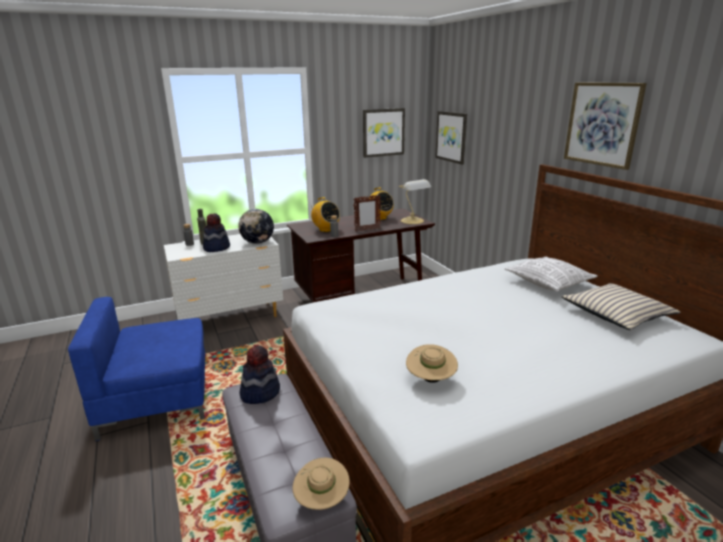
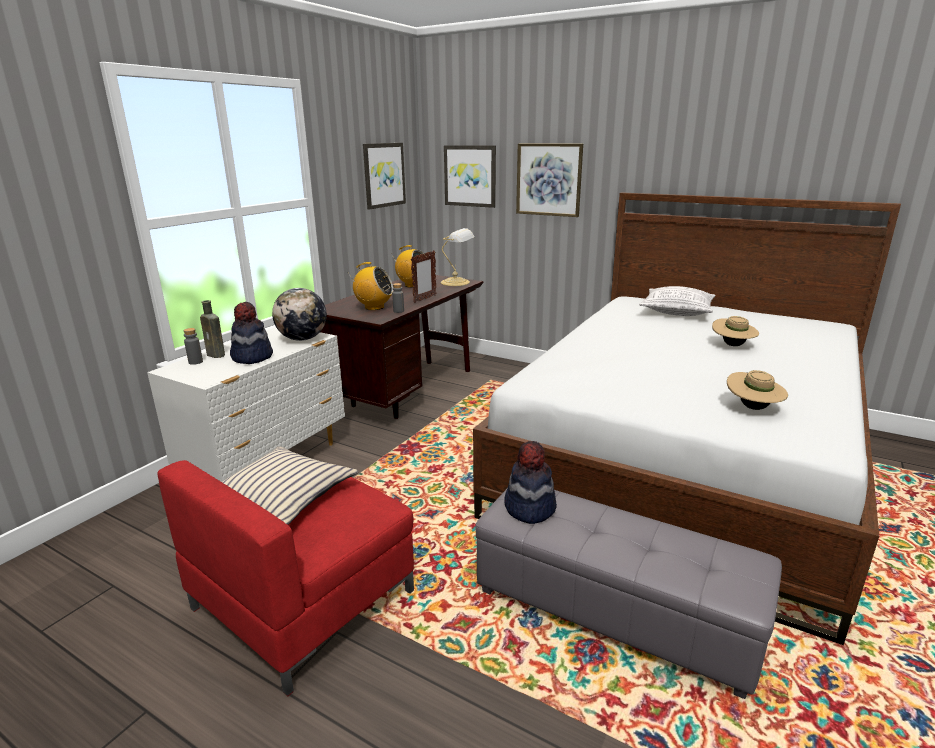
camera: 35 degrees left, 0 degrees up
(158, 398) = (306, 599): blue armchair -> red armchair
(321, 500) = (755, 568): beige hat -> beige hat (732, 345)
(602, 124) = (694, 143): picture -> picture (549, 180)
(616, 314) = (764, 322): beige pillow -> beige pillow (282, 496)

